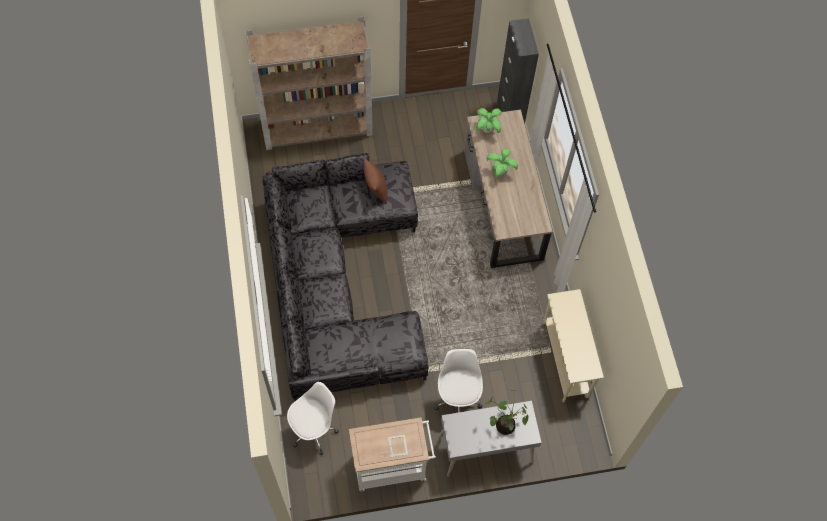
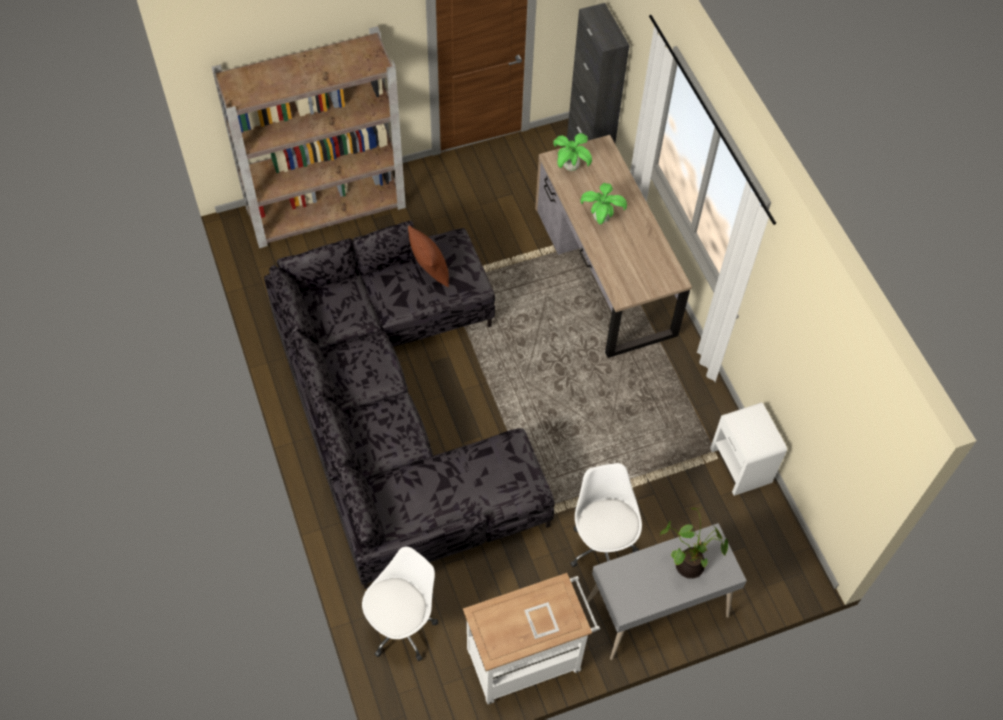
camera: 10 degrees left, 5 degrees down
(566, 360) = (741, 466): beige console table -> white nightstand

